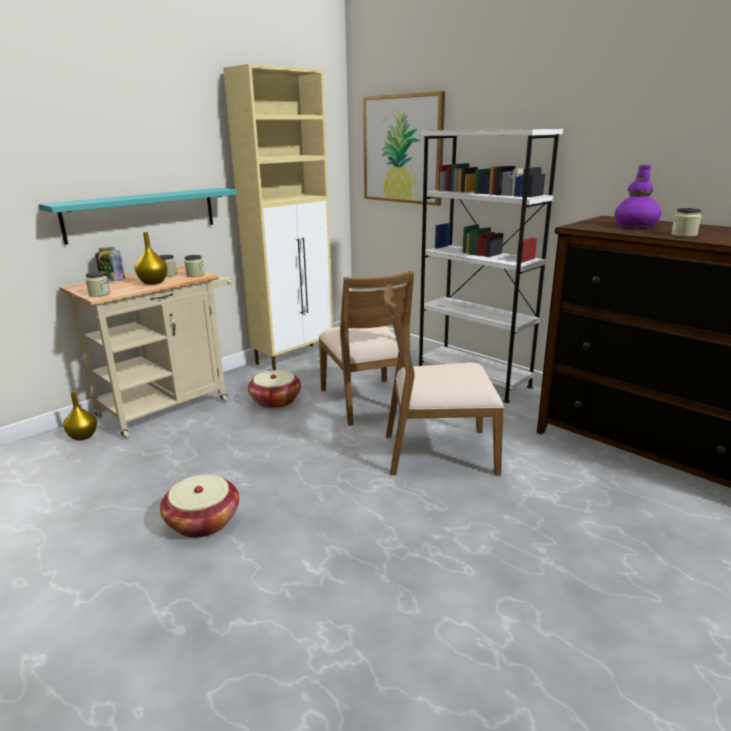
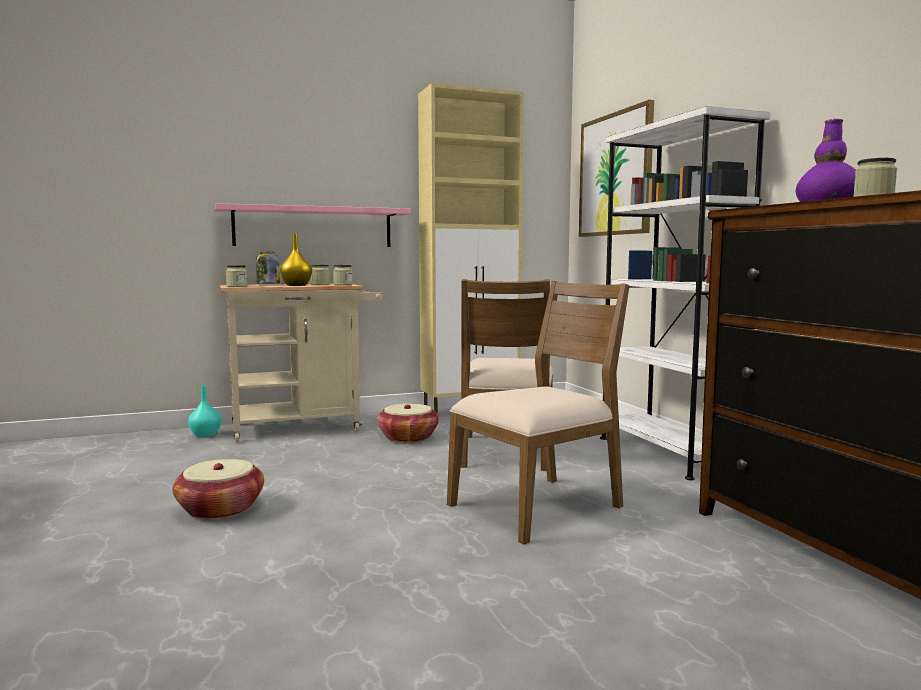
camera: 25 degrees right, 15 degrees down
(83, 436) = (206, 435): yellow vase -> turquoise vase
(141, 214) = (313, 227): turquoise shelf -> pink shelf
(438, 452) = (538, 506): brown chair -> brown chair turned 120 degrees clockwise

